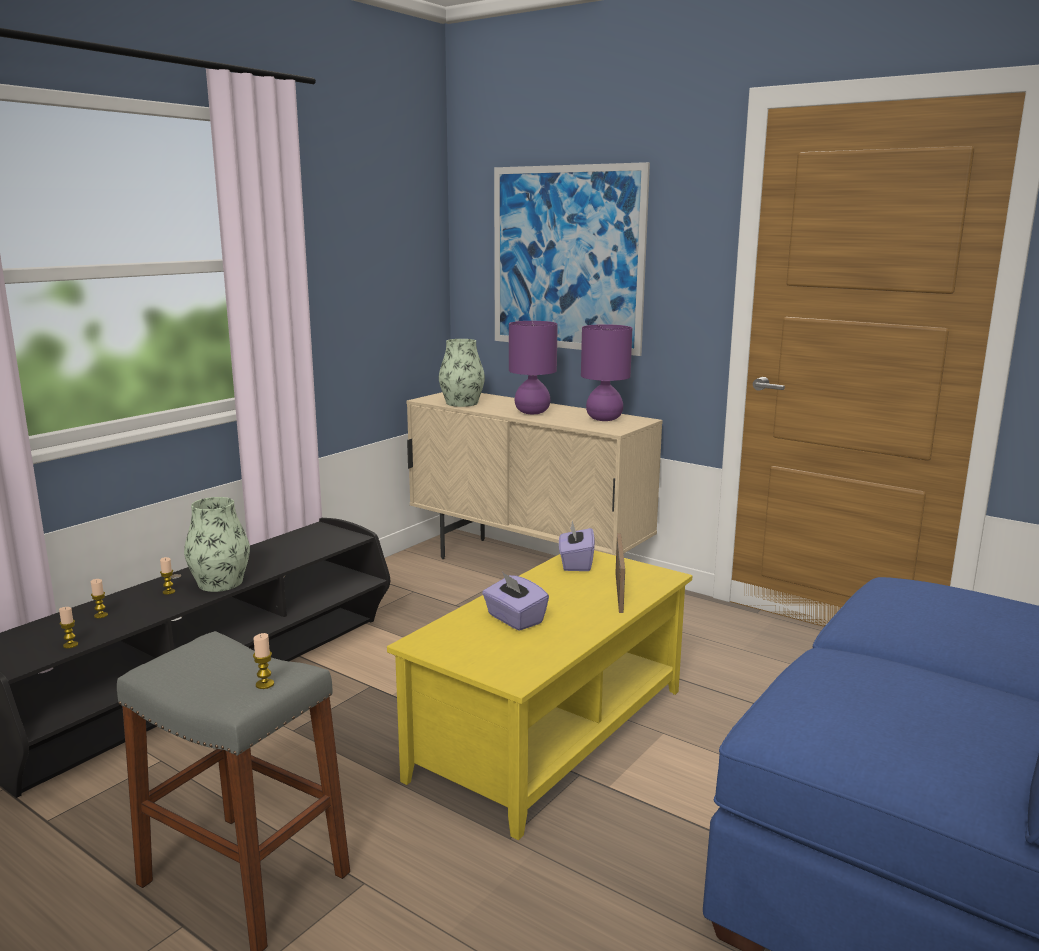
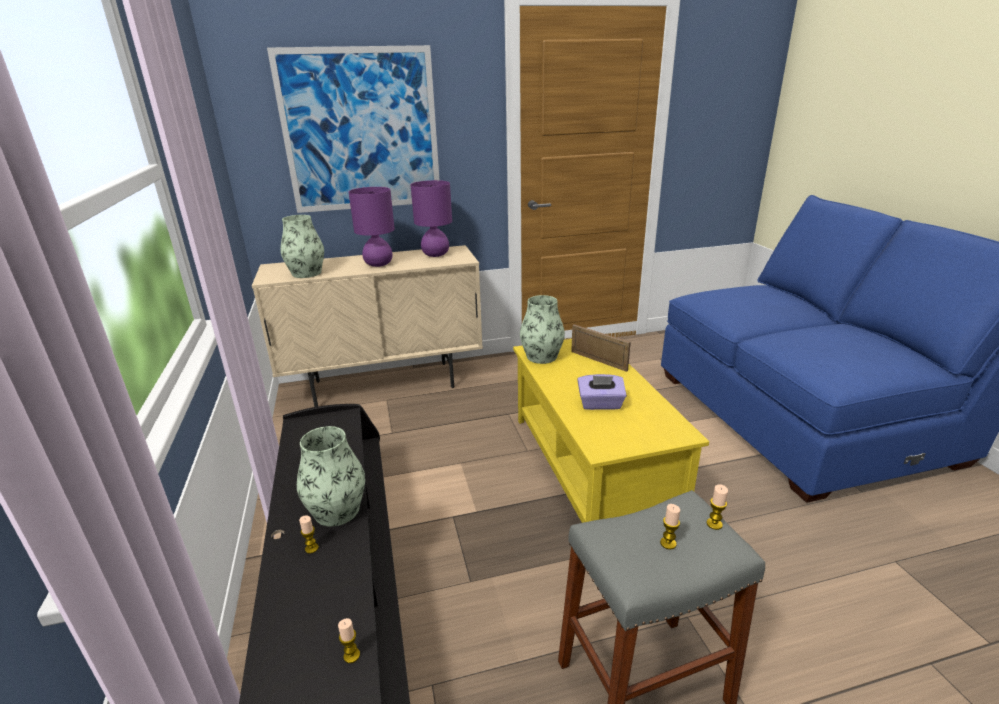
camera: 50 degrees left, 10 degrees up
(101, 615) = (304, 612): candle -> candle (668, 543)
(575, 563) = (542, 356): purple tissue box -> vase

